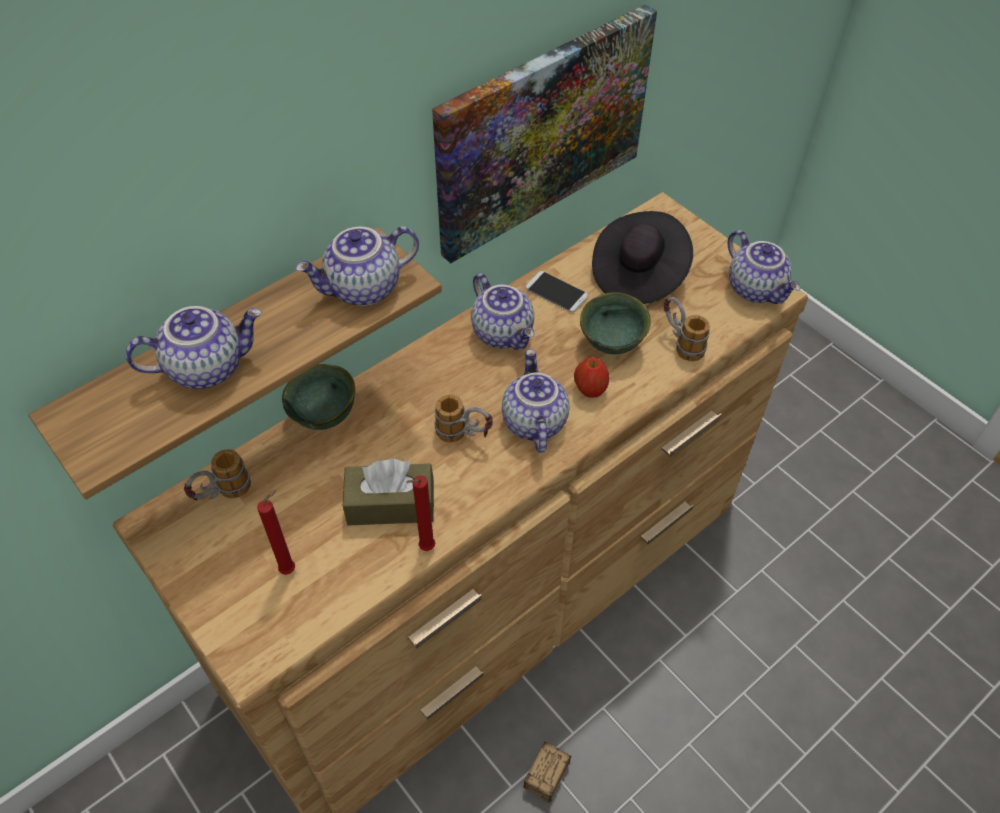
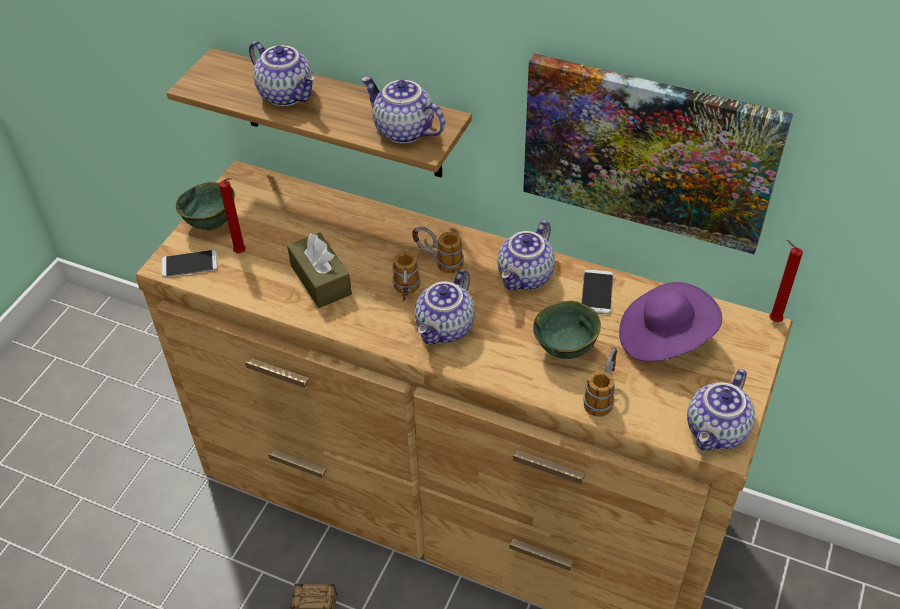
camera: 65 degrees right, 5 degrees down
(222, 495) = (281, 196): mug -> mug (438, 262)
(268, 633) = (190, 264): none -> phone
(325, 417) = (375, 215): green bowl -> green bowl (211, 224)
(424, 548) = (293, 313): red candle -> red candle (772, 320)
(532, 422) = (446, 329): teapot -> teapot turned 150 degrees clockwise
(590, 390) = (504, 352): apple -> none
(638, 274) = (664, 338): black hat -> purple hat

